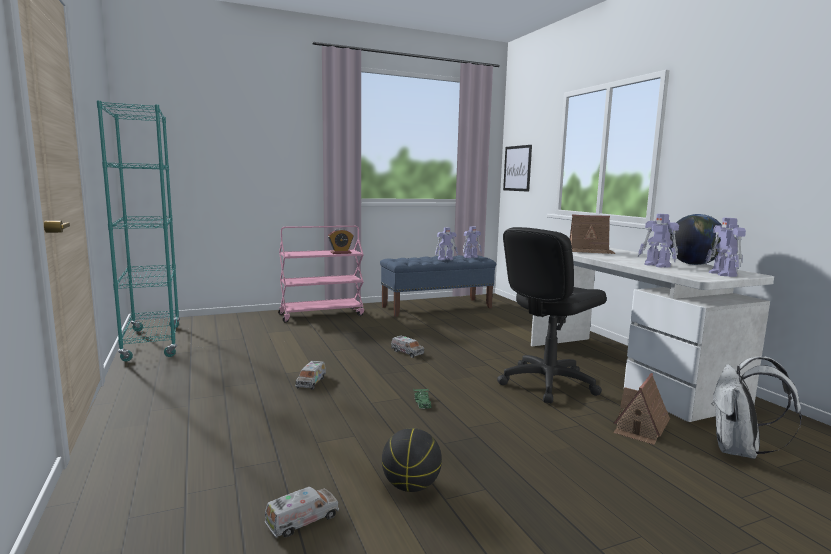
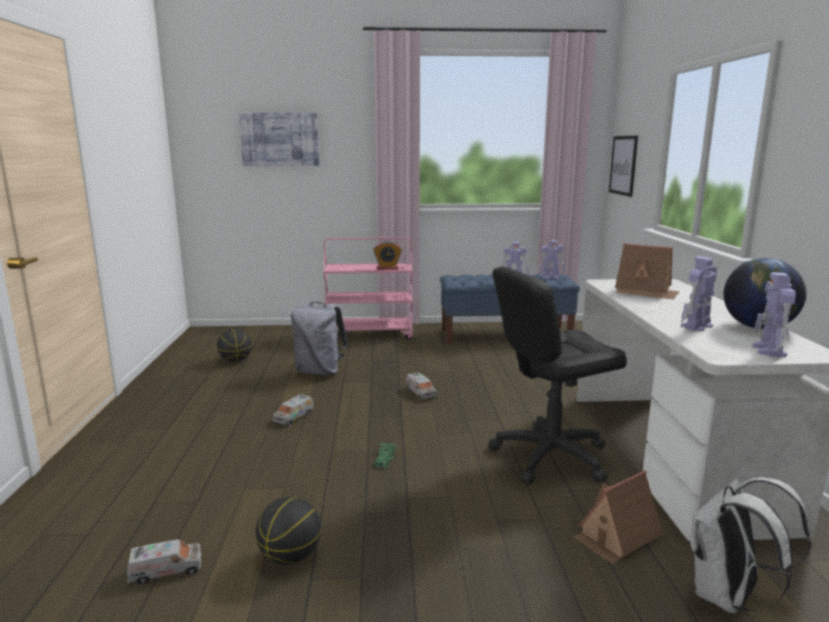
camera: 20 degrees right, 5 degrees up
(152, 343) = (189, 353): turquoise bookcase -> none
(209, 344) = (236, 361): none -> basketball
(231, 136) = (280, 139): none -> picture
(302, 345) = (320, 372): none -> grey backpack
(657, 265) = (696, 326): toy robot -> toy robot turned 60 degrees clockwise

